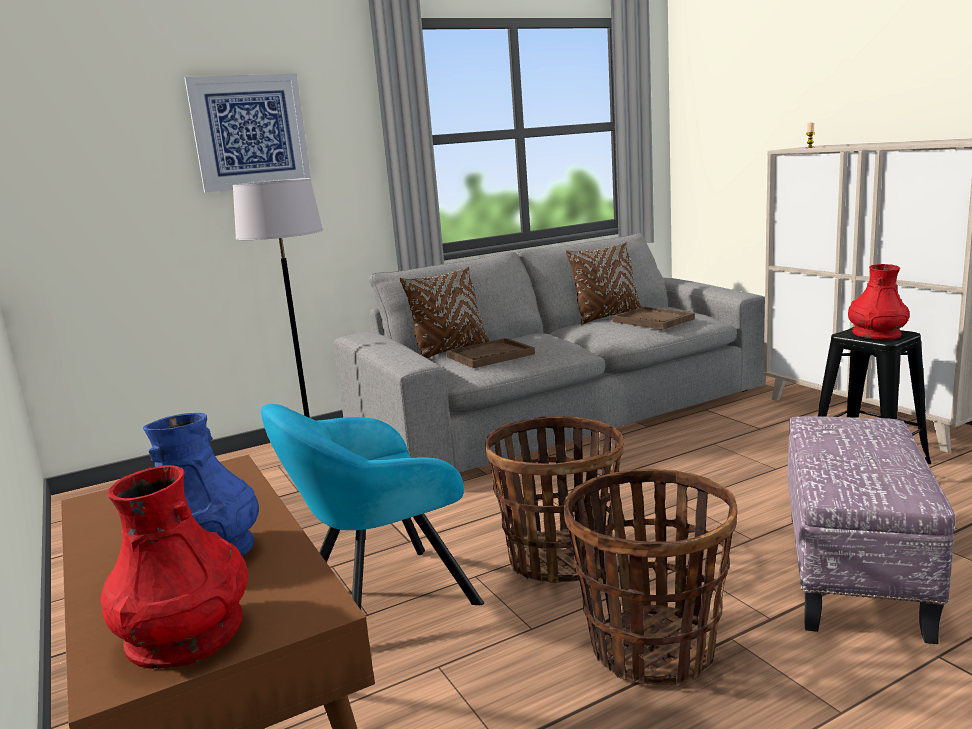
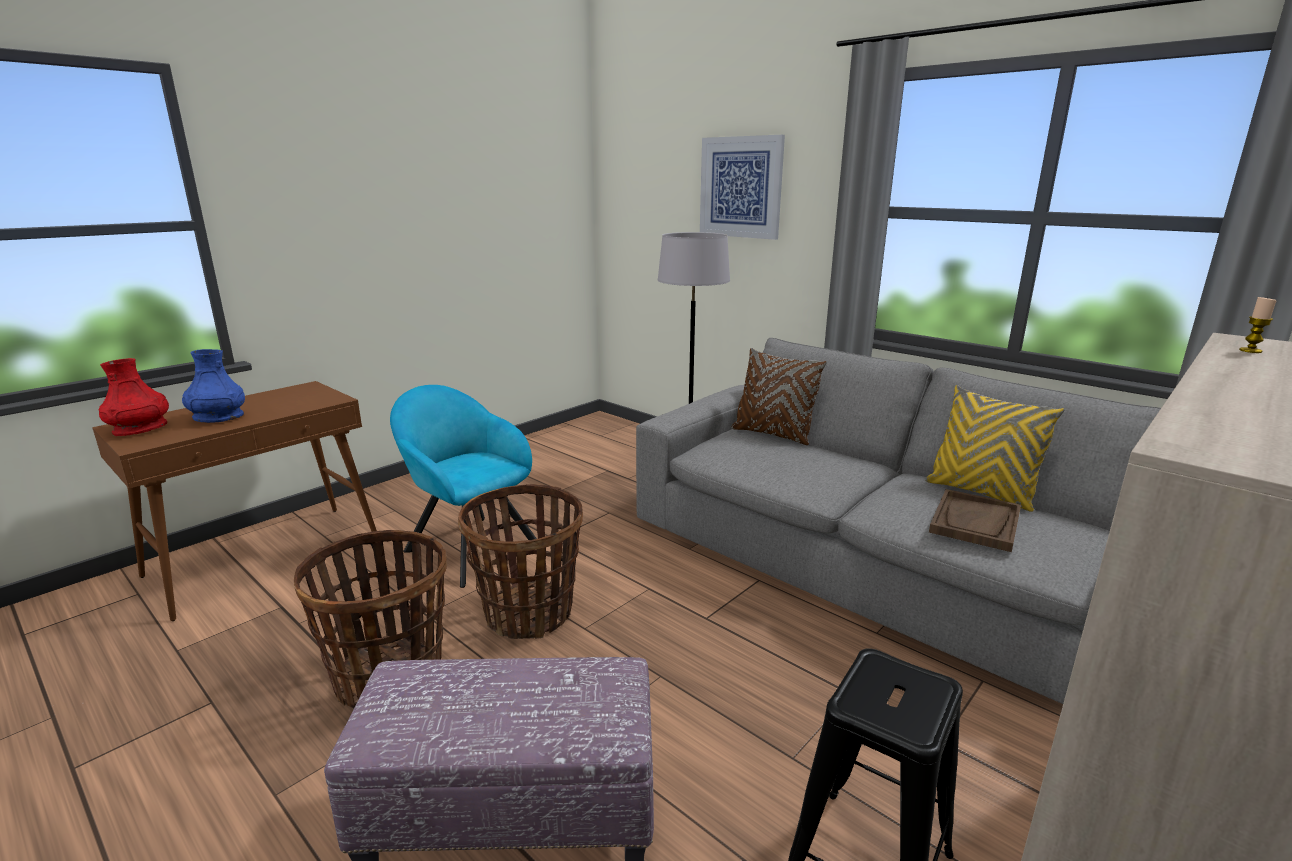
camera: 70 degrees right, 5 degrees up
(490, 355) = (754, 452): brown tray -> none
(607, 317) = (981, 492): brown pillow -> yellow pillow
(876, 334) = (887, 694): red vase -> none

